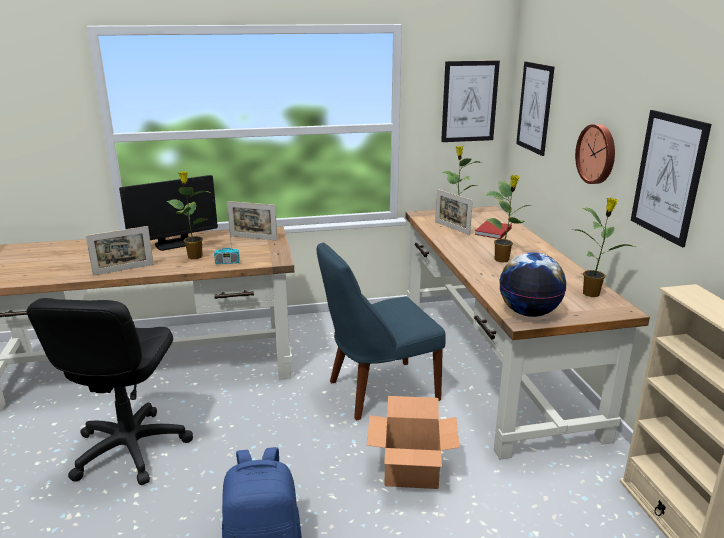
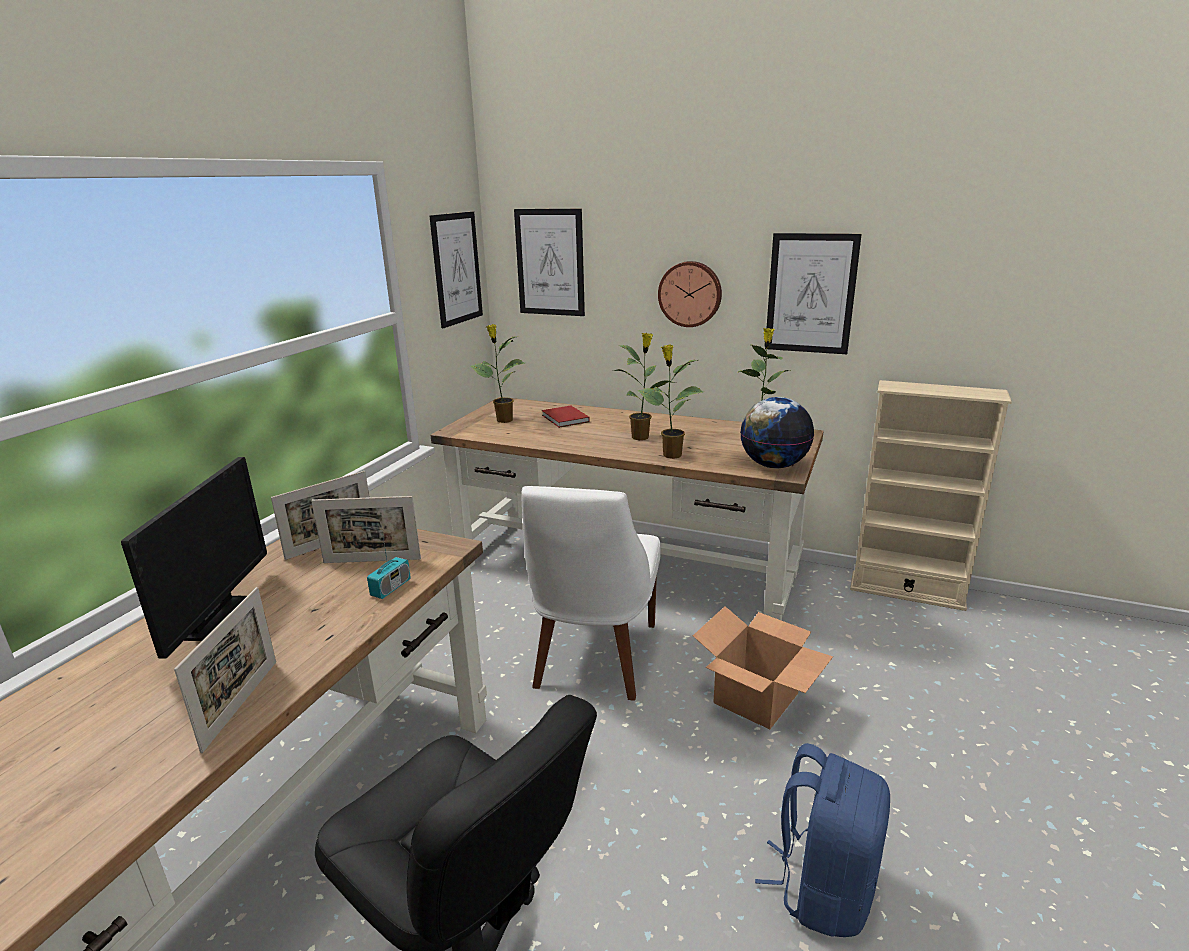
camera: 55 degrees left, 0 degrees up
(194, 256) = (312, 611): potted plant -> potted plant (671, 455)
(378, 391) = (593, 659): blue chair -> white chair
(452, 228) = (524, 430): picture frame -> picture frame (372, 561)

